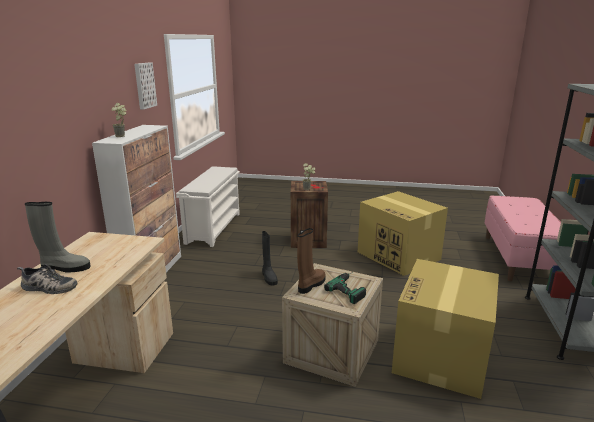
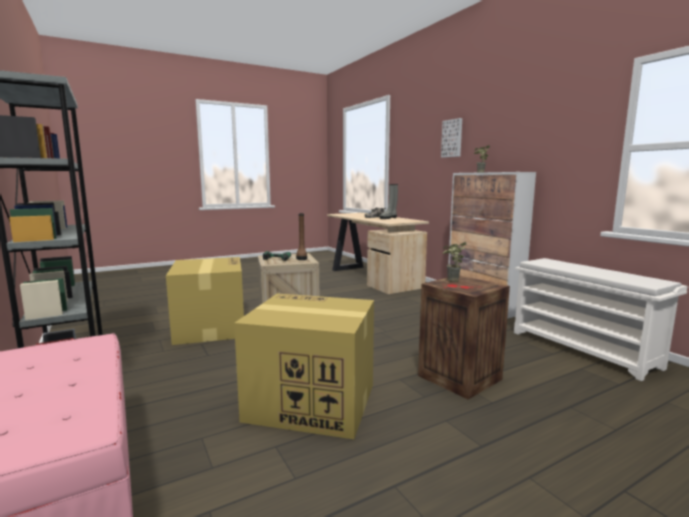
camera: 140 degrees right, 10 degrees down
(144, 85) = (557, 131): picture -> picture (452, 138)
(269, 277) = (404, 328): black boot -> none

